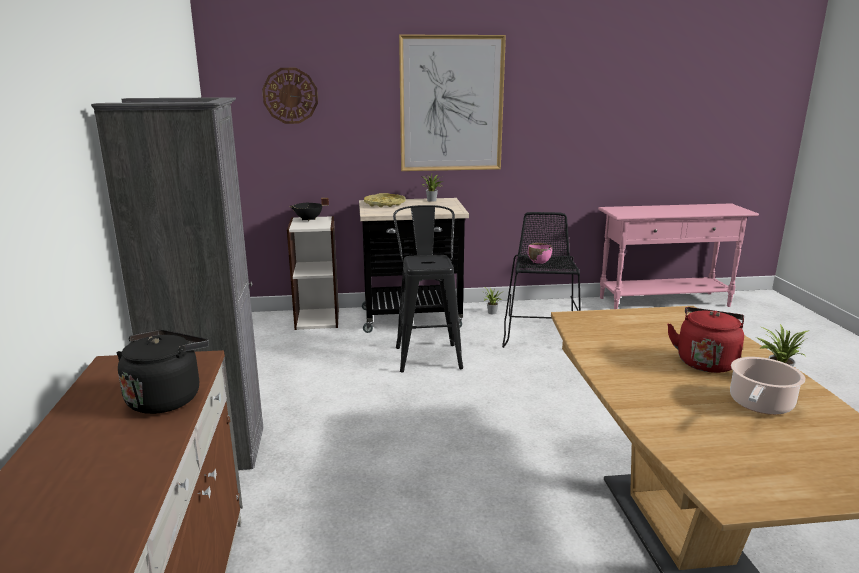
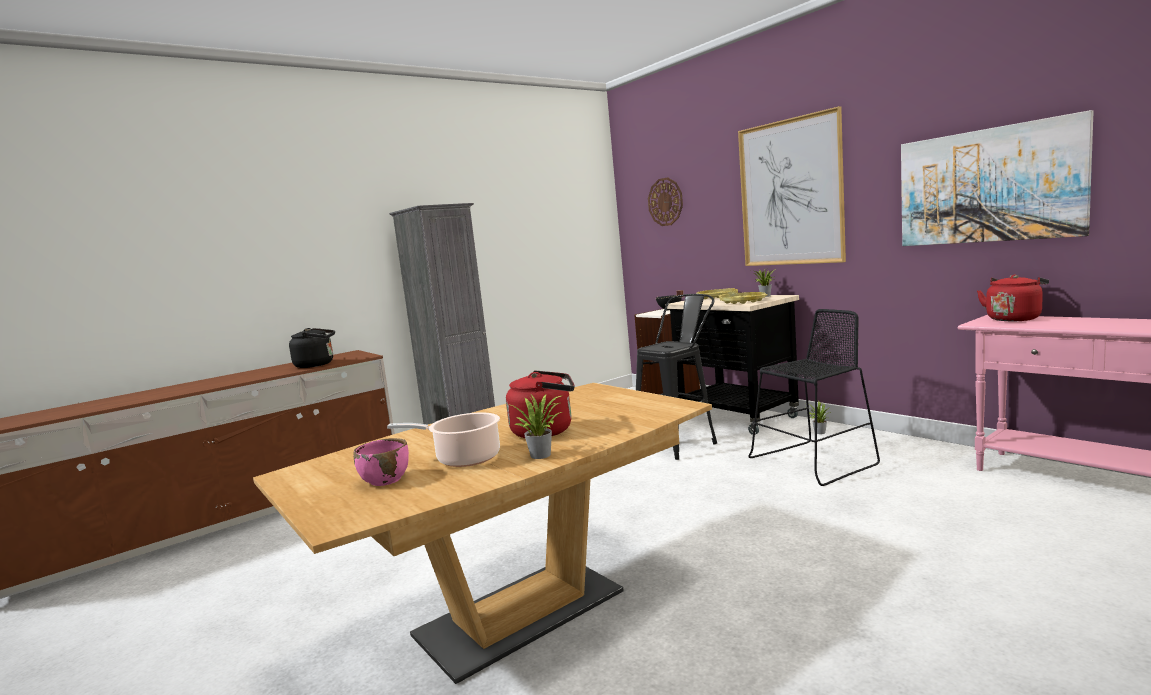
camera: 60 degrees right, 10 degrees down
(438, 208) = (742, 301): none -> yellow tray
(539, 261) = (803, 366): pink bowl -> pink bowl (385, 480)
(605, 117) = (988, 186): none -> picture
(625, 209) = (1014, 318): none -> red kettle

